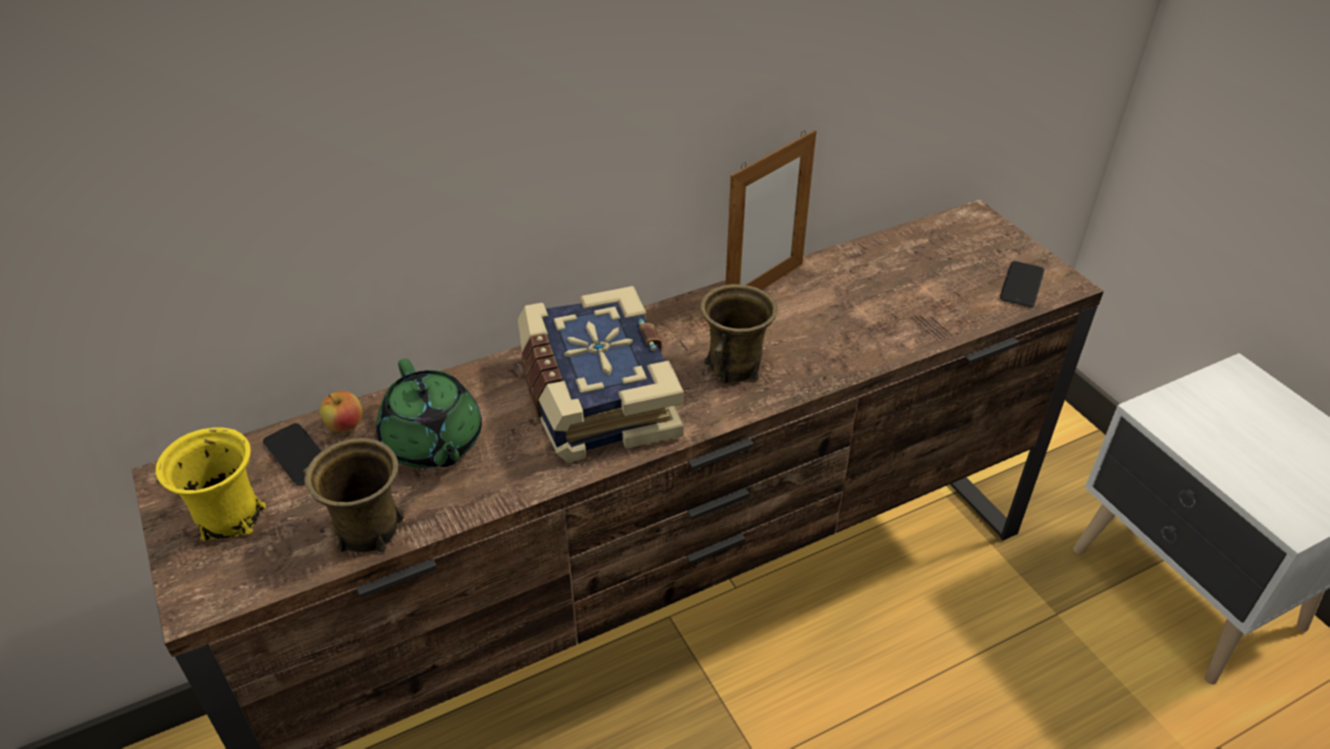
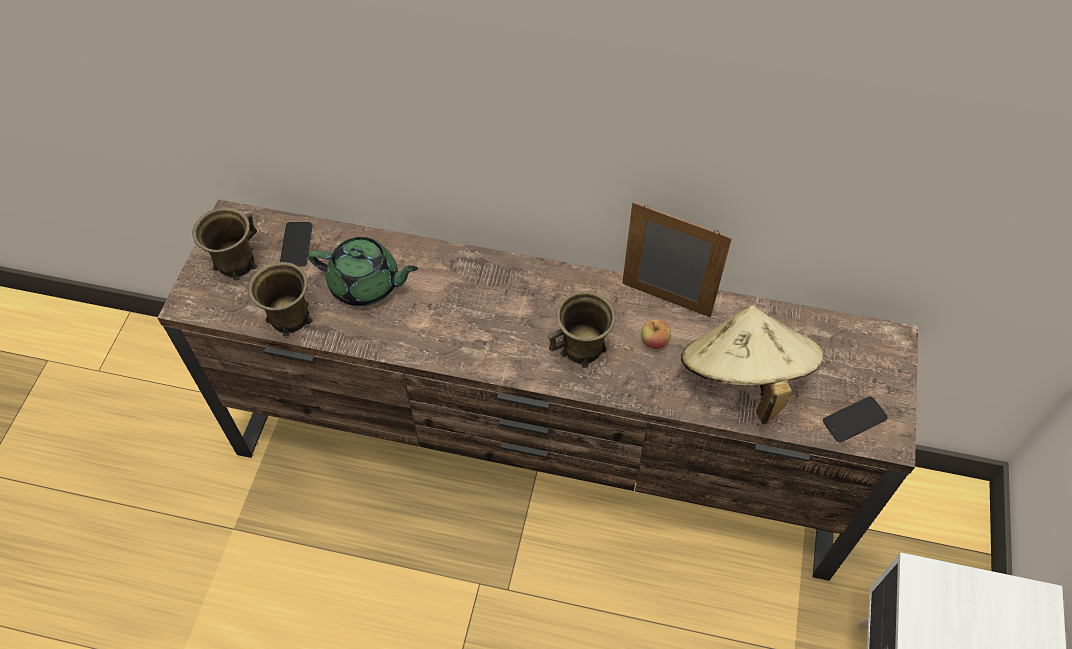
camera: 40 degrees right, 15 degrees up
(228, 518) = (235, 262): yellow mug -> brown mug
(345, 425) = (334, 240): apple -> apple (654, 342)
(433, 443) = (366, 284): green teapot -> green teapot turned 90 degrees counterclockwise
(595, 397) = (479, 313): book -> none
(764, 287) = (666, 300): picture frame -> picture frame turned 150 degrees counterclockwise
(902, 307) = (743, 379): none -> beige hat

